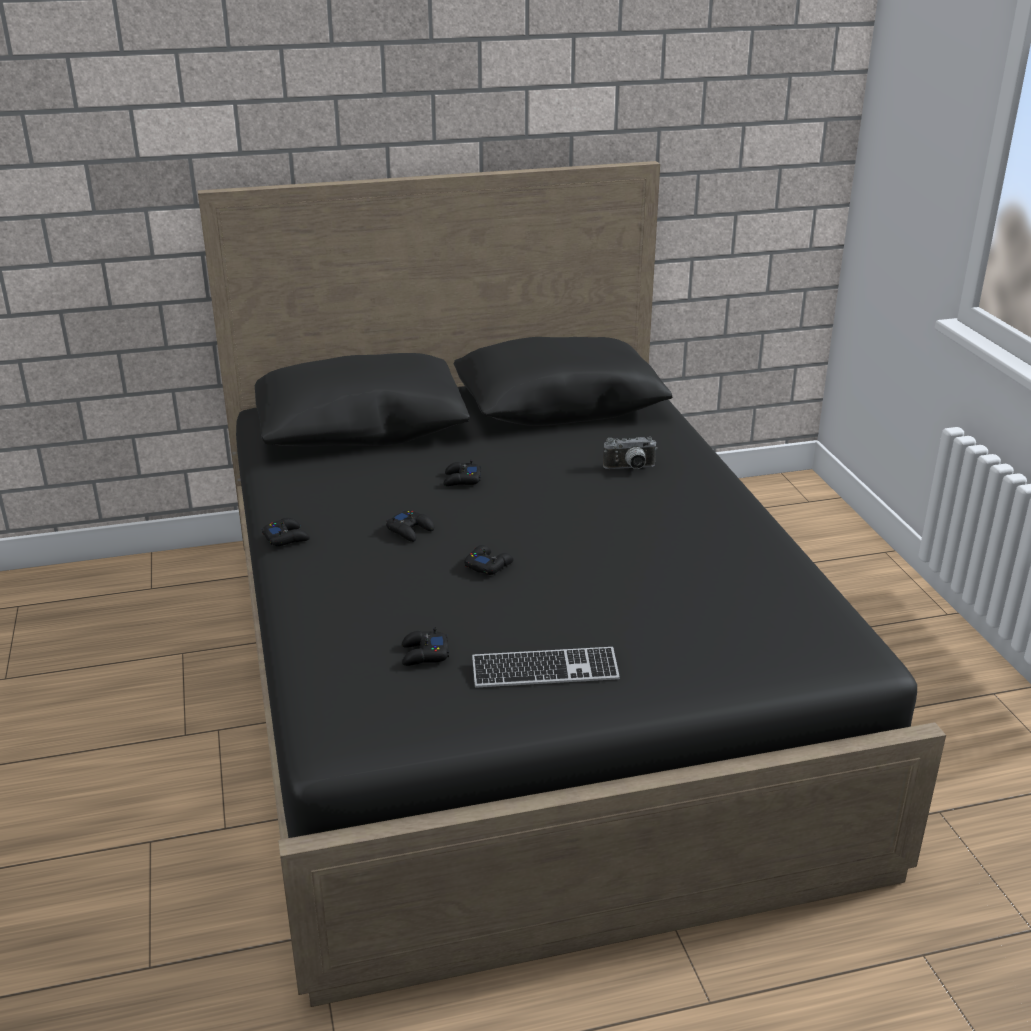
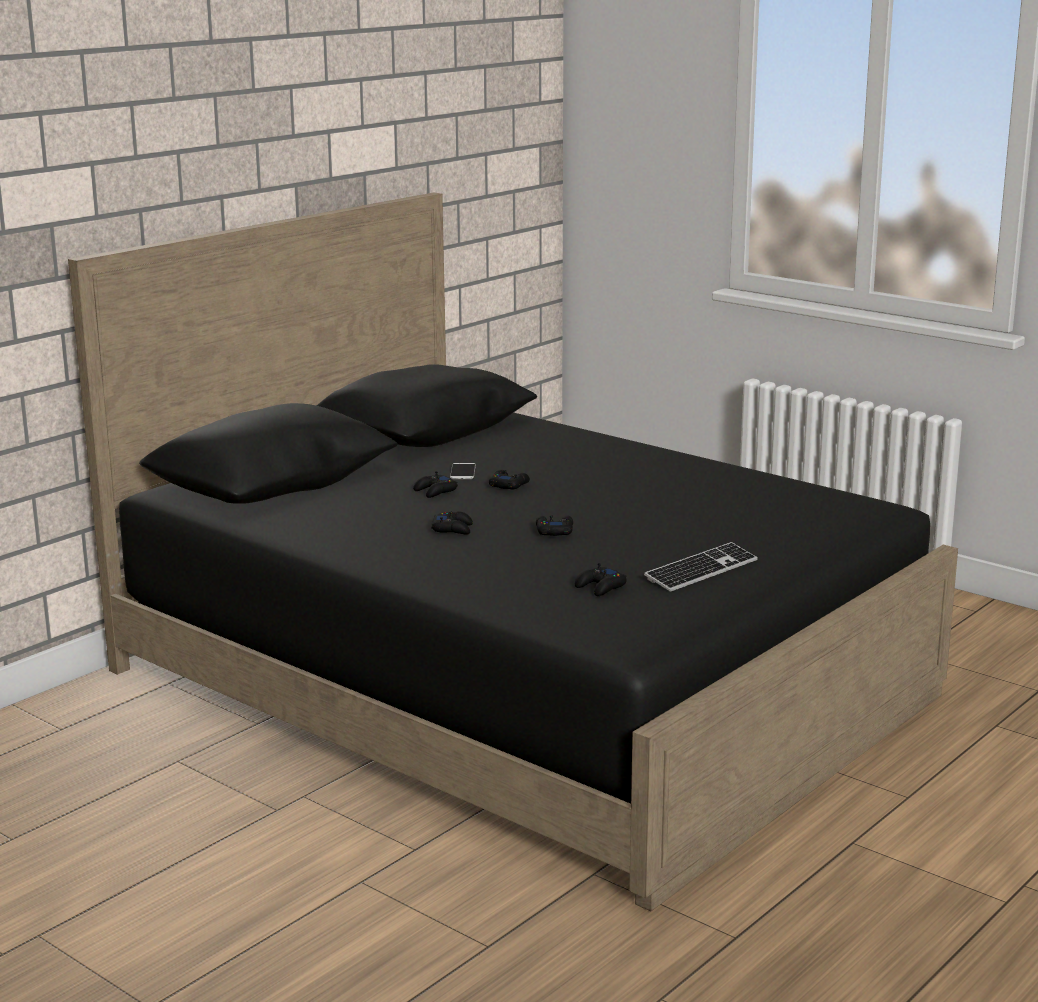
camera: 35 degrees left, 10 degrees down
(286, 537) = (355, 559): black game controller -> black game controller (508, 485)
(517, 464) = (463, 472): none -> phone
(630, 469) = (558, 454): camera -> none

